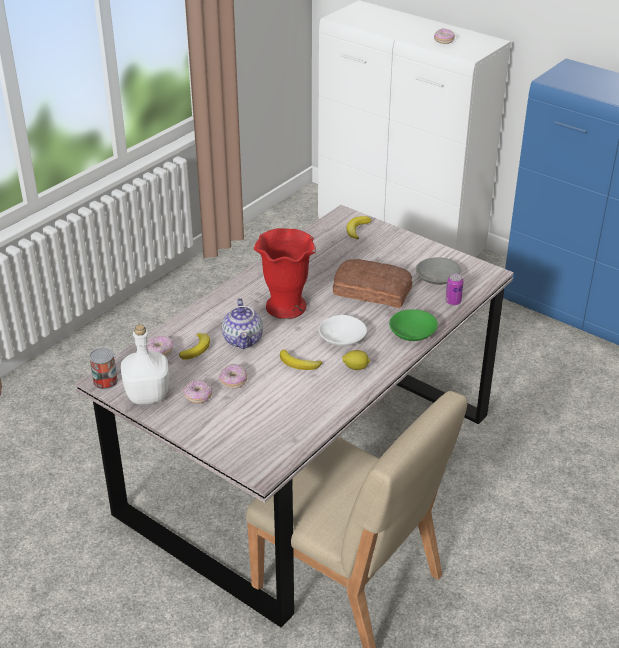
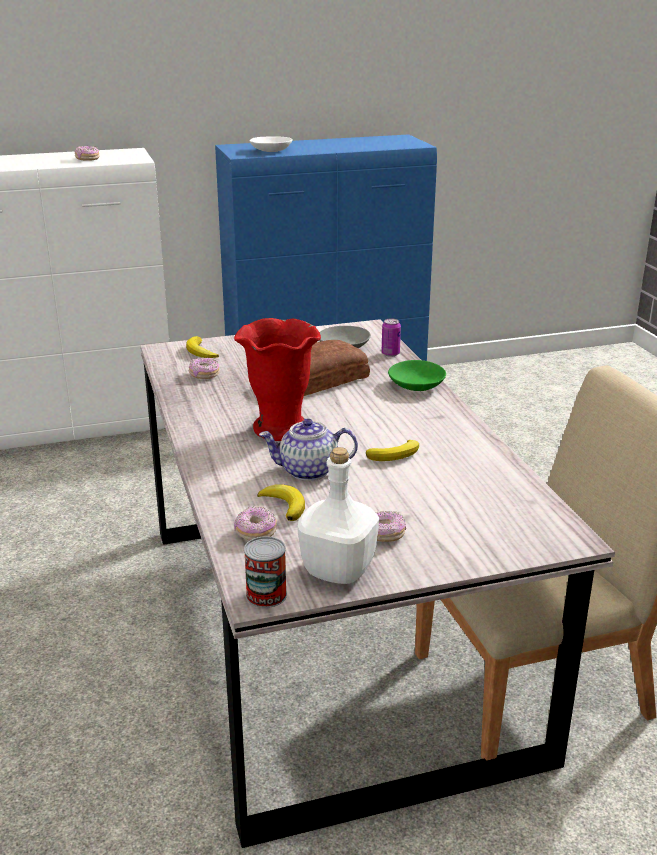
camera: 55 degrees left, 10 degrees down
(233, 381) = (380, 502): donut -> donut (204, 375)
(243, 340) = (308, 471): teapot -> teapot turned 150 degrees clockwise
(342, 338) = (379, 419): white bowl -> white bowl (270, 151)
(356, 367) = (440, 428): lemon -> none

